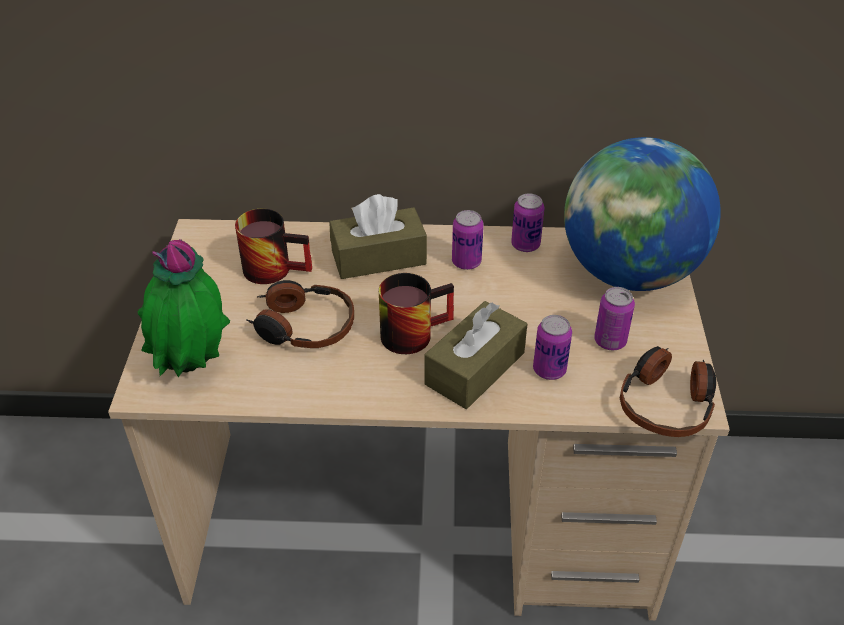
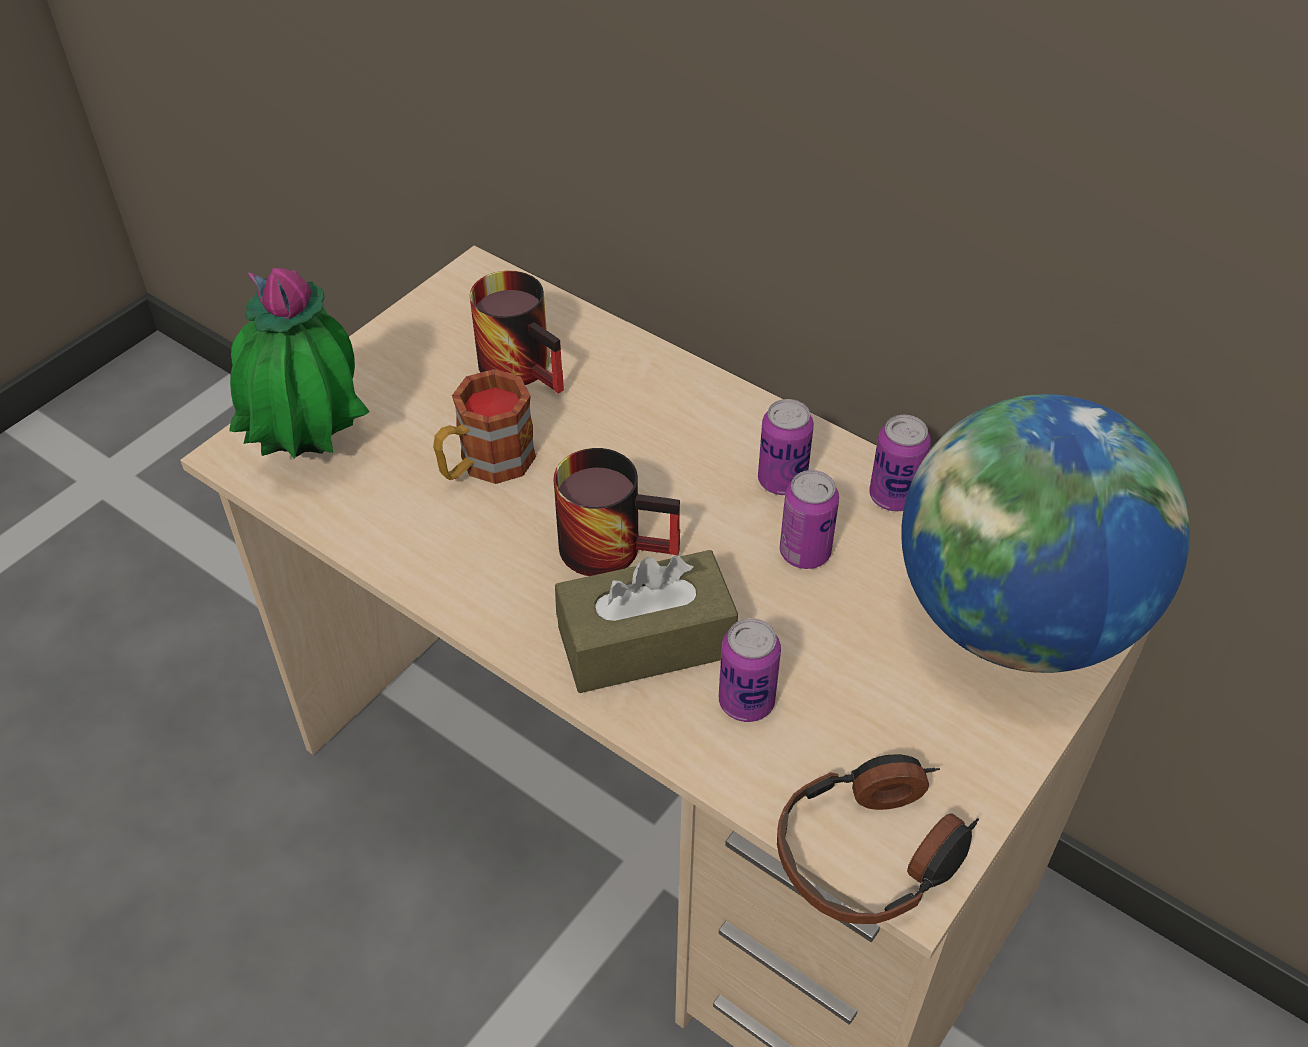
camera: 35 degrees right, 5 degrees up
(303, 326) = (485, 465): headphones -> mug
(378, 257) = (668, 416): brown tissue box -> none
(610, 341) = (878, 709): can -> can (805, 553)

